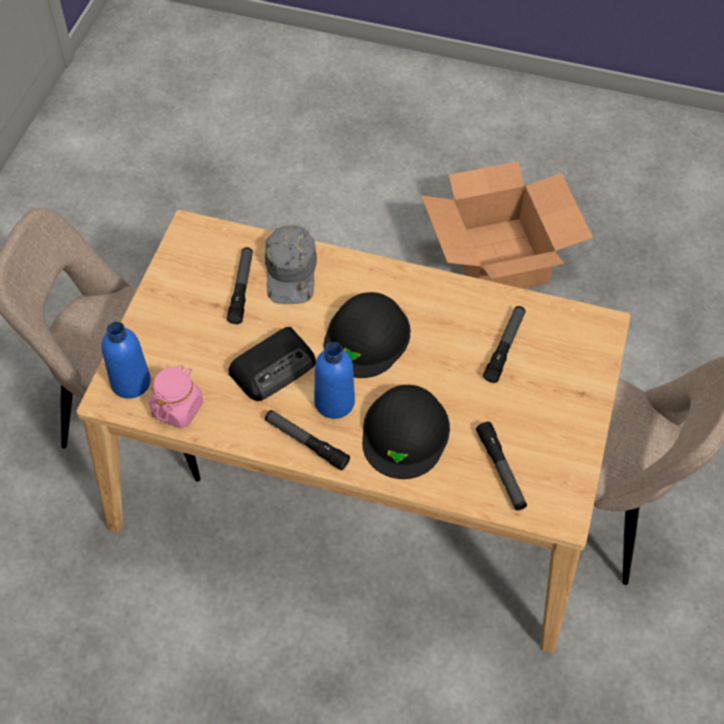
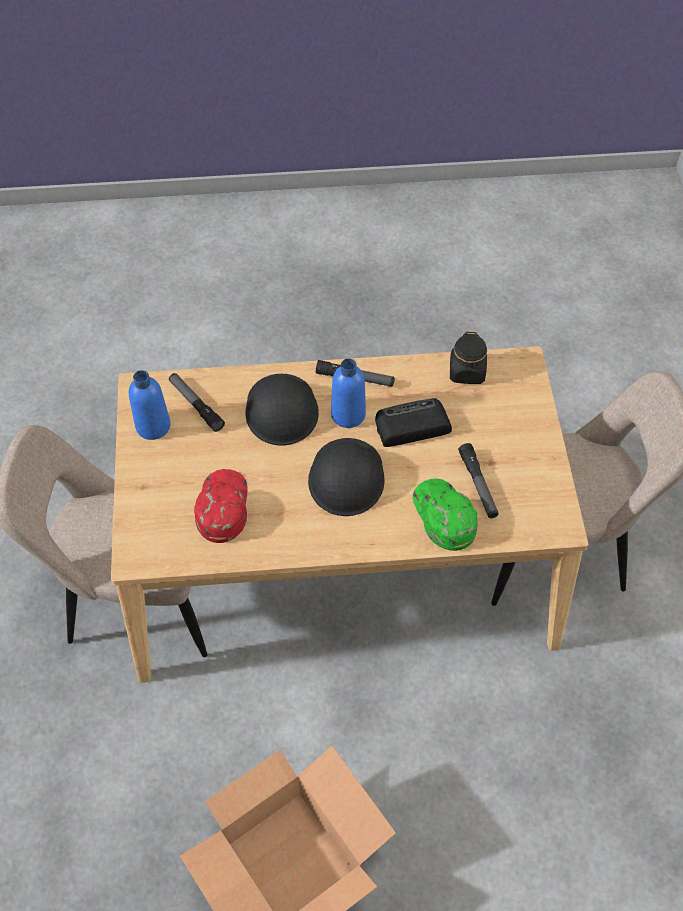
camera: 160 degrees right, 0 degrees up
(131, 382) = (516, 379): blue bottle -> blue bottle (153, 426)
(178, 408) = (467, 372): pink jar -> black jar
(274, 367) = (411, 426): radio -> radio turned 45 degrees clockwise
(291, 272) = (443, 516): grey cap -> green cap
(504, 347) = (221, 507): flashlight -> red cap

